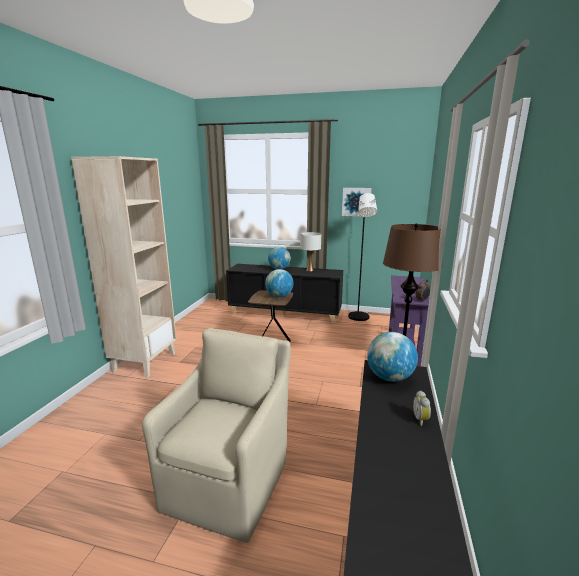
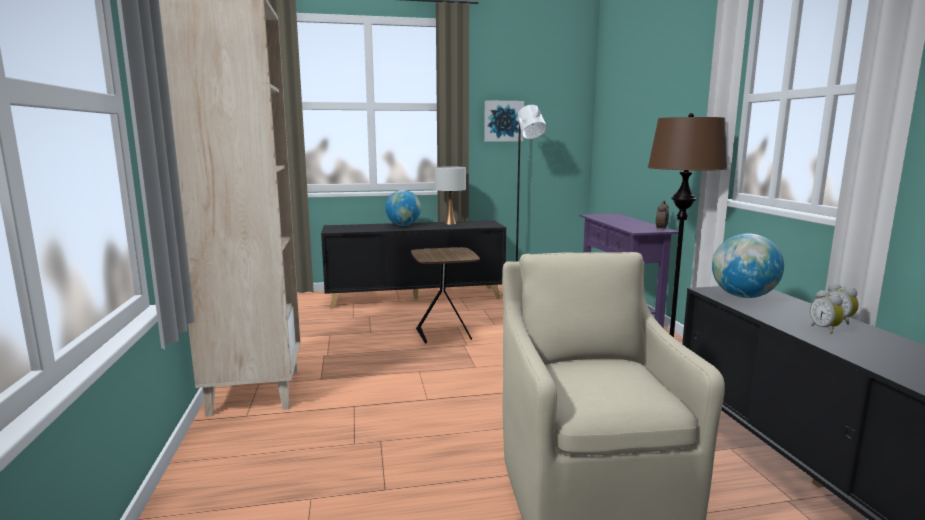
camera: 25 degrees left, 5 degrees down
(279, 296) = (455, 252): globe -> none
(393, 426) = (825, 329): none -> alarm clock

